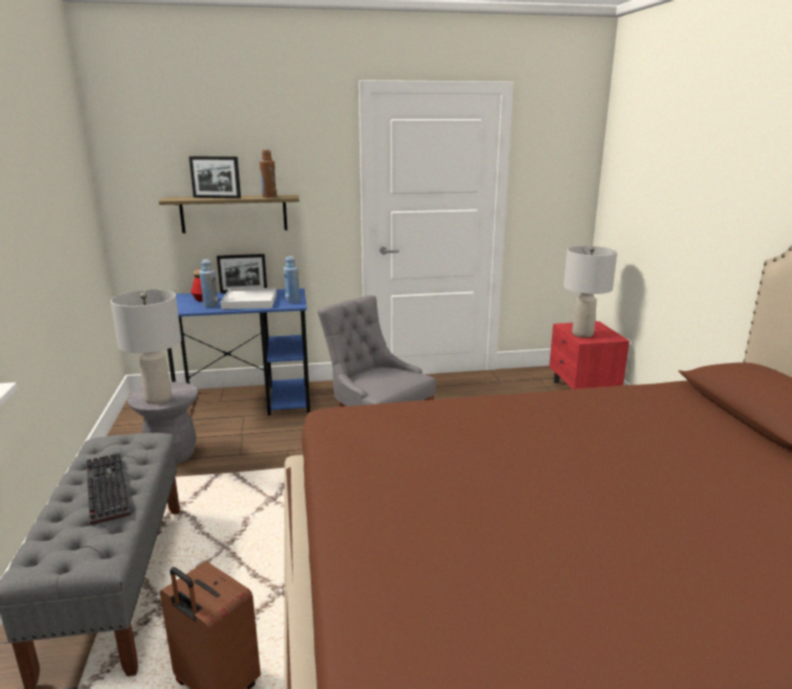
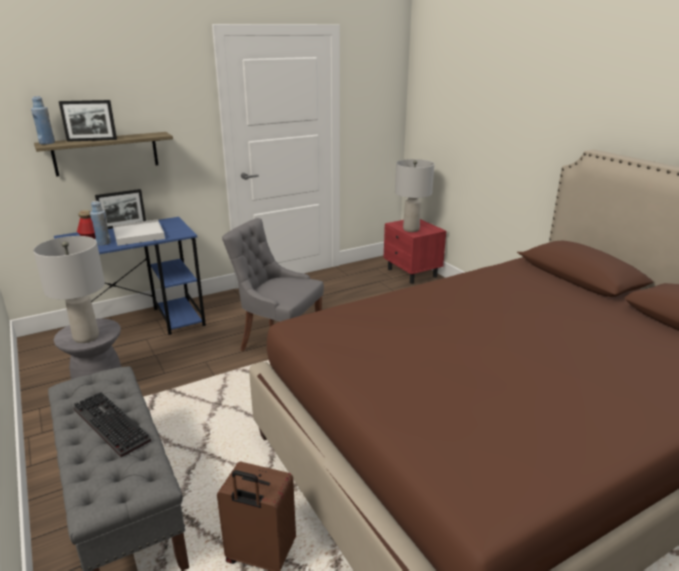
camera: 20 degrees left, 5 degrees up
(269, 197) = (142, 136): brown bottle -> none
(292, 301) = (179, 230): blue bottle -> blue bottle (47, 143)

